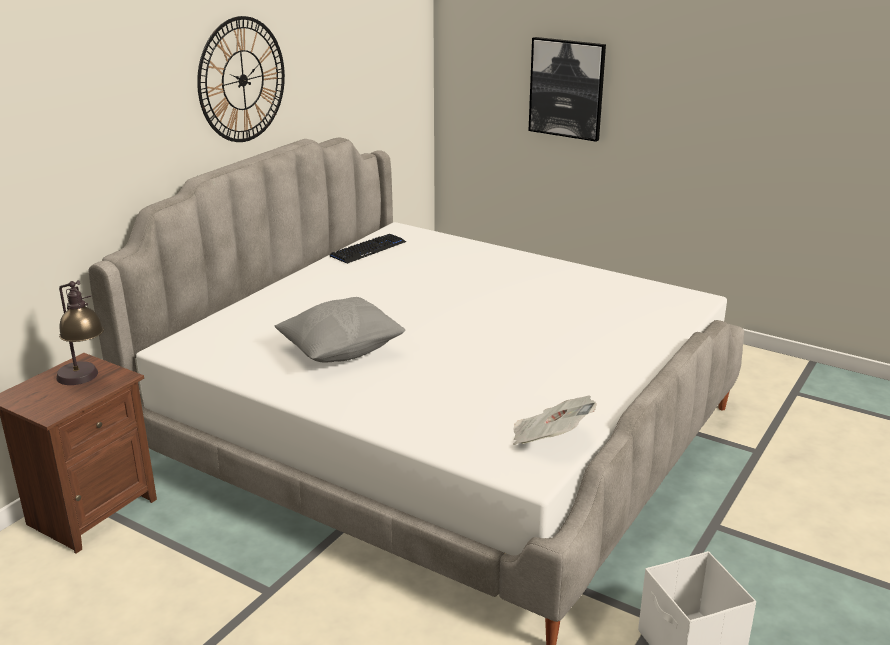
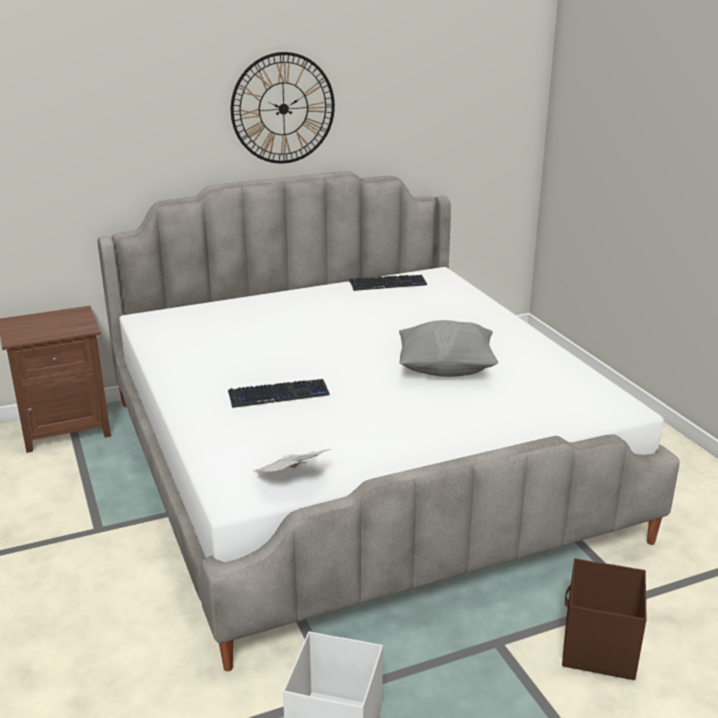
camera: 35 degrees right, 0 degrees up
(84, 381) = (63, 324): table lamp -> none
(342, 352) = (246, 357): grey pillow -> grey pillow (446, 369)
(426, 375) = (278, 395): none -> keyboard
(567, 88) = (640, 163): picture -> none
(778, 497) = (598, 648): none -> brown storage box

